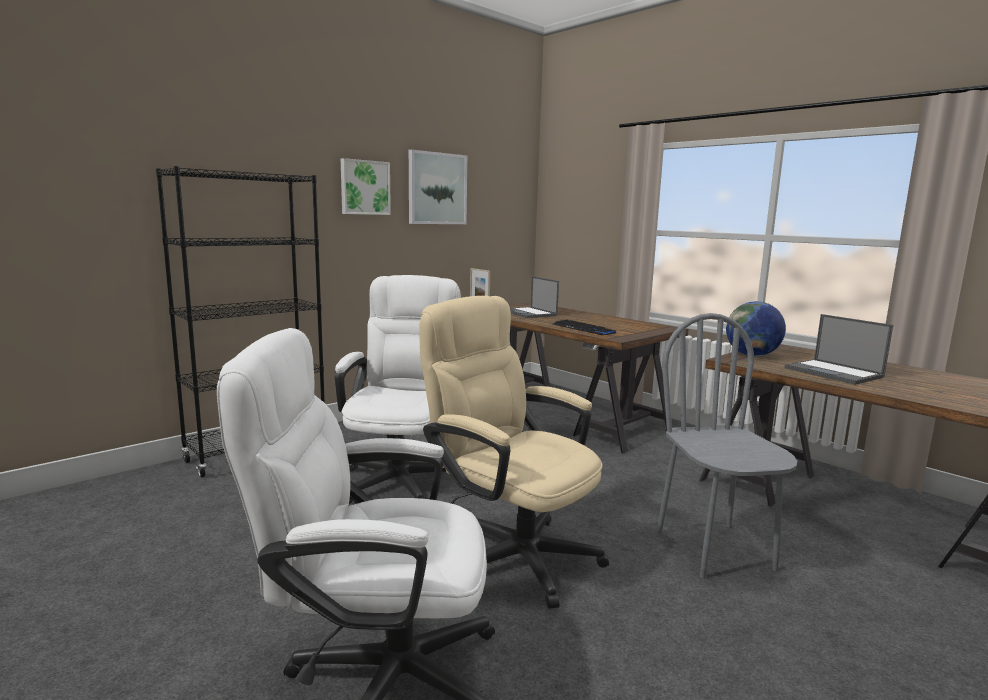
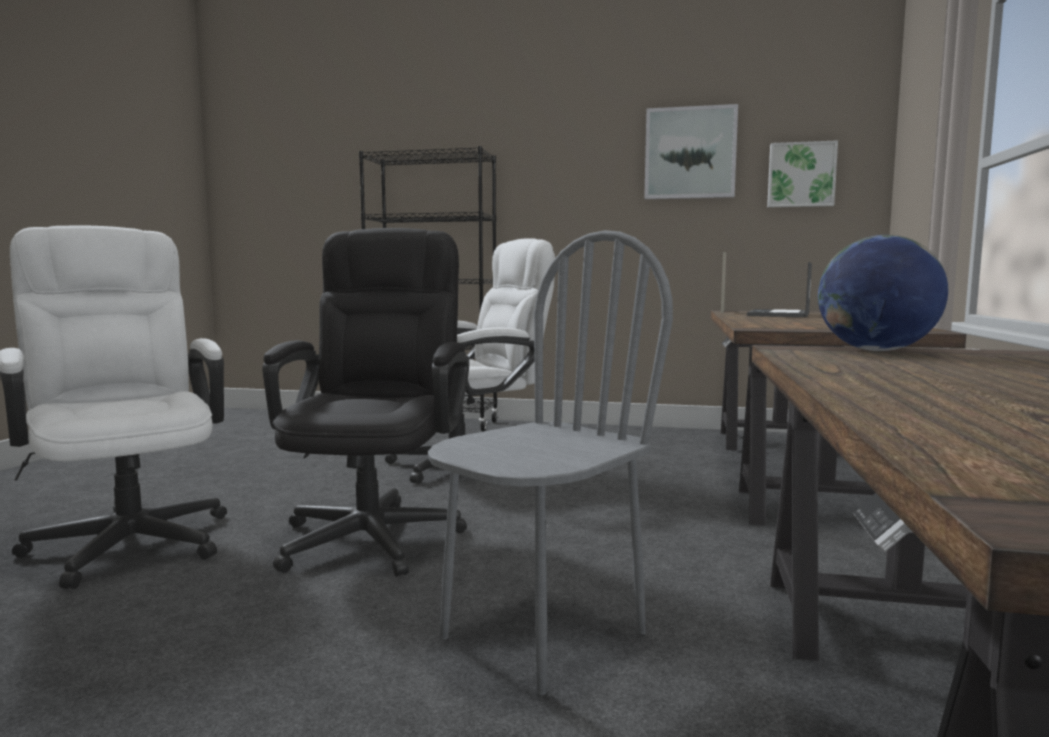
camera: 55 degrees right, 5 degrees down
(364, 187) = (584, 160): picture -> picture (801, 175)
(510, 552) = (376, 531): beige office chair -> black office chair
(583, 329) = (761, 323): keyboard -> none
(834, 373) = (914, 373): laptop -> none

